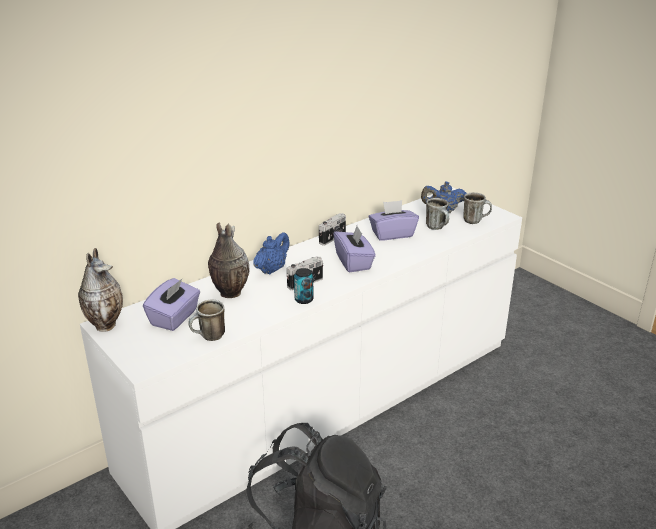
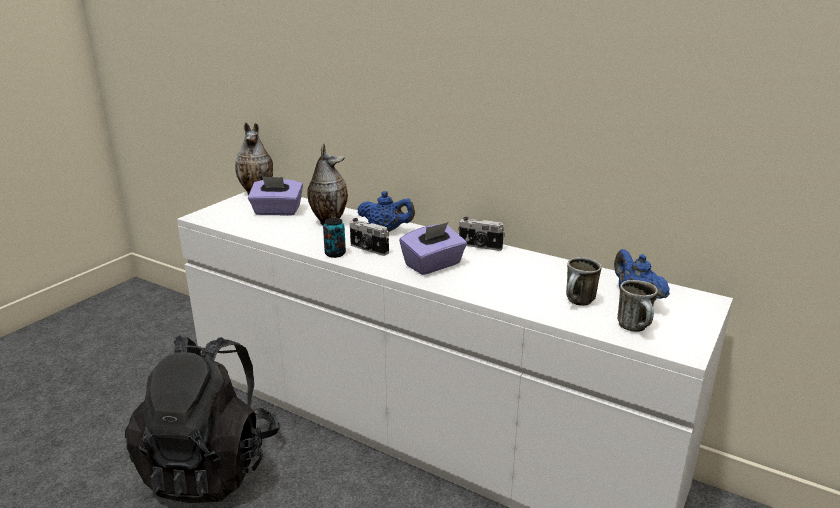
camera: 70 degrees right, 5 degrees down
(209, 337) = (250, 228): mug -> none
(392, 234) = (526, 276): purple tissue box -> none

